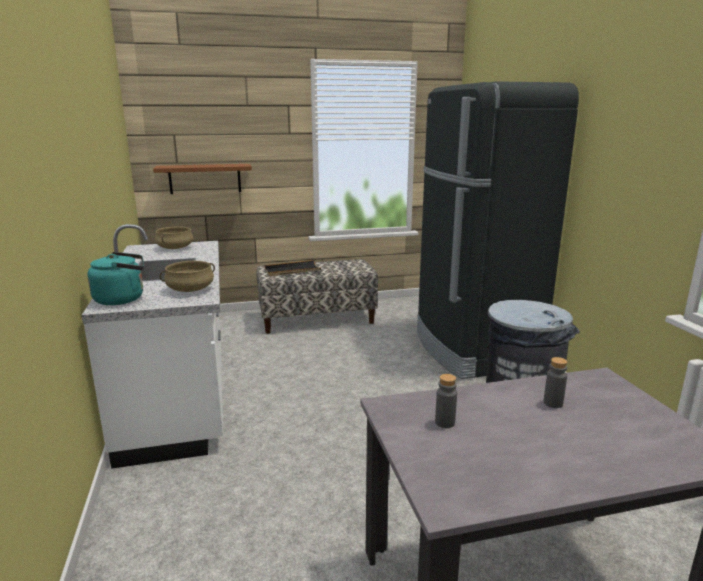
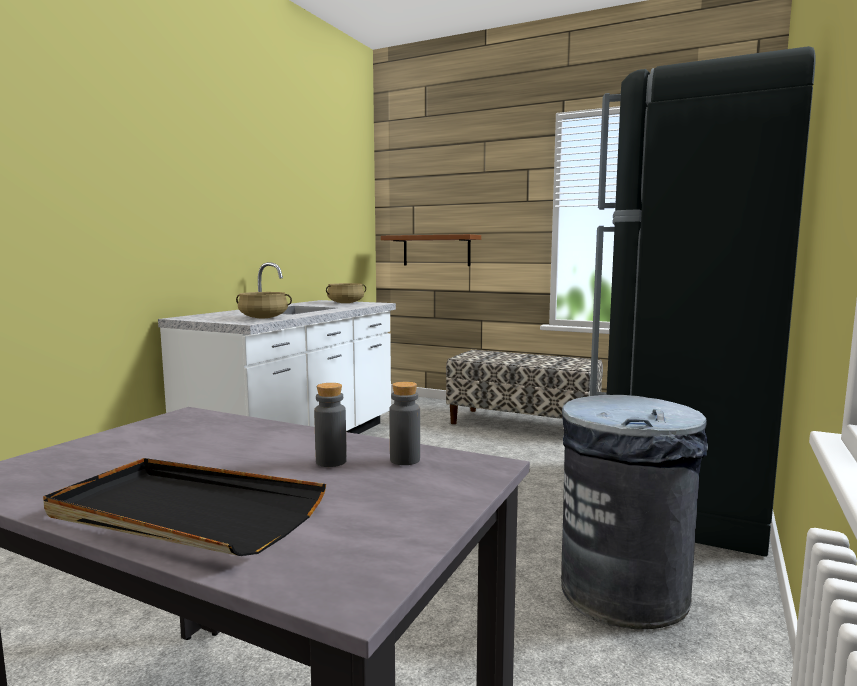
camera: 40 degrees right, 10 degrees down
(122, 299) = (206, 316): turquoise kettle -> none
(292, 270) = (496, 356): black tray -> black tray (184, 513)
(444, 422) = (183, 437): grey bottle -> grey bottle (405, 460)

